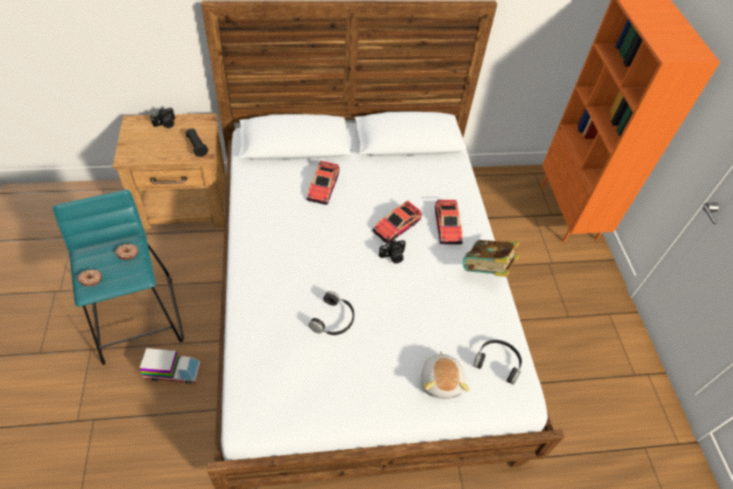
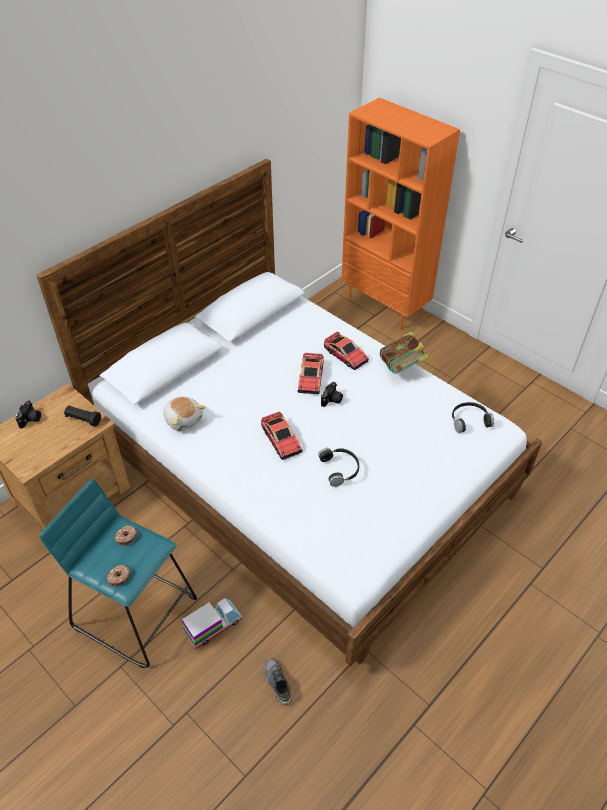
camera: 35 degrees left, 5 degrees down
(169, 453) = (277, 683): none -> grey shoe
(323, 187) = (225, 385): toy car -> toy car (281, 440)
(442, 381) = (449, 456): plush toy -> plush toy (184, 419)

